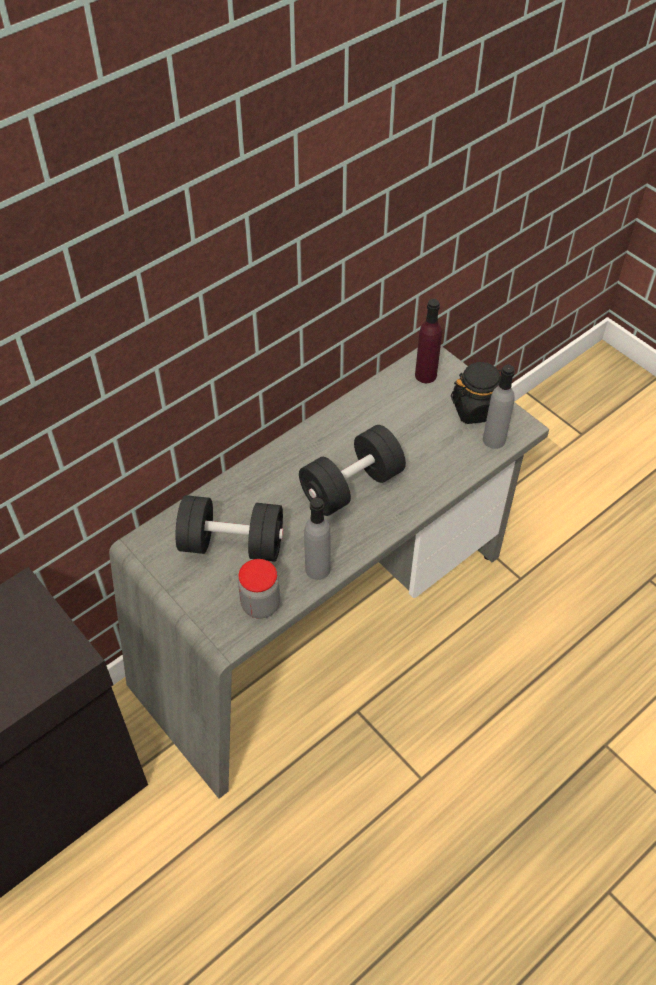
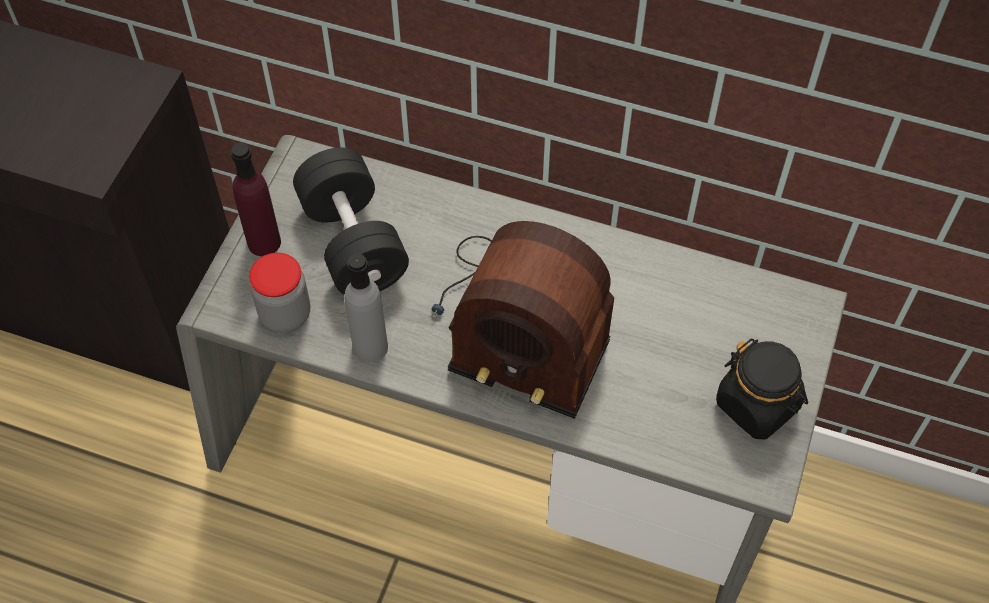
camera: 60 degrees right, 5 degrees up
(351, 486) = (520, 321): black dumbbell -> radio
(425, 375) = (771, 316): purple bottle -> purple bottle (264, 242)
(494, 439) = (717, 452): grey bottle -> none

